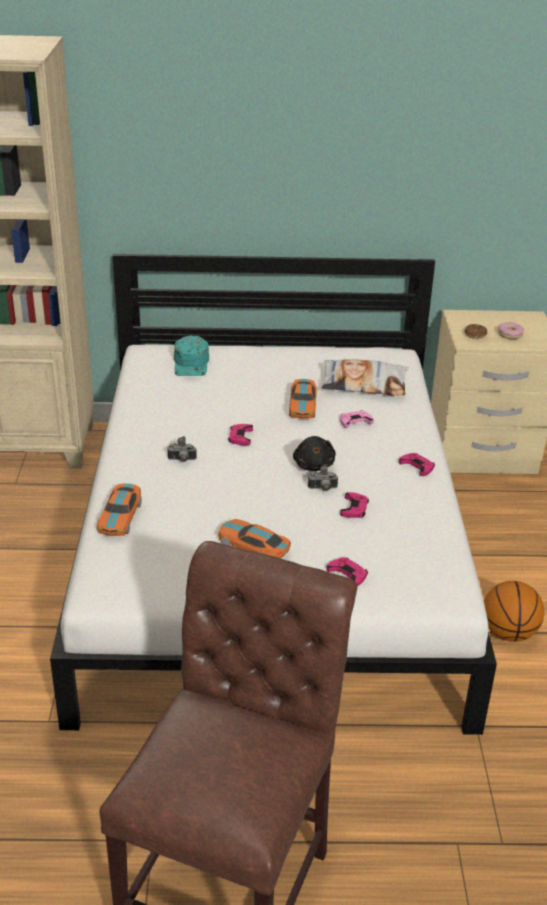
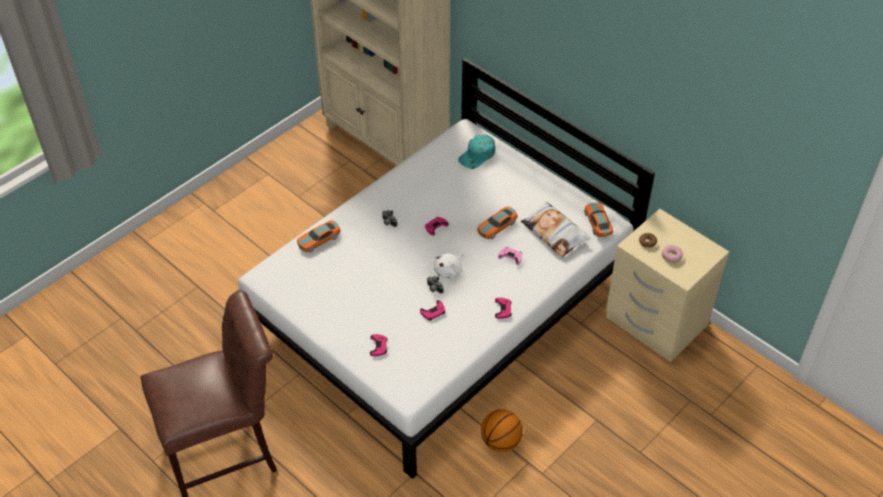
camera: 45 degrees right, 15 degrees up
(253, 546) = (357, 299): toy car -> toy car (598, 223)
(314, 465) = (449, 271): black plush toy -> white plush toy

